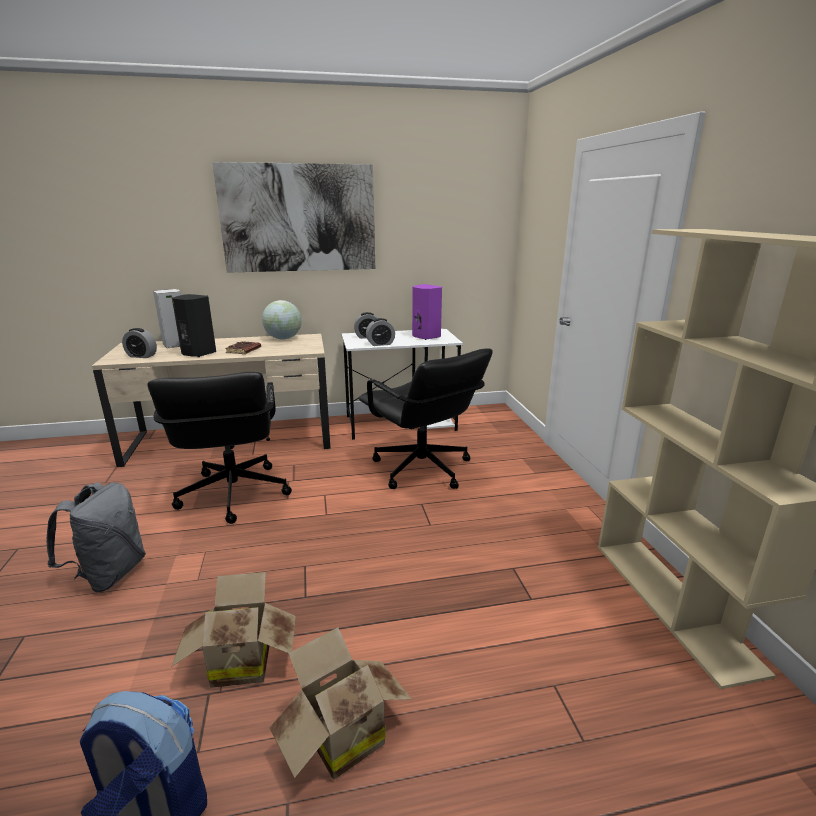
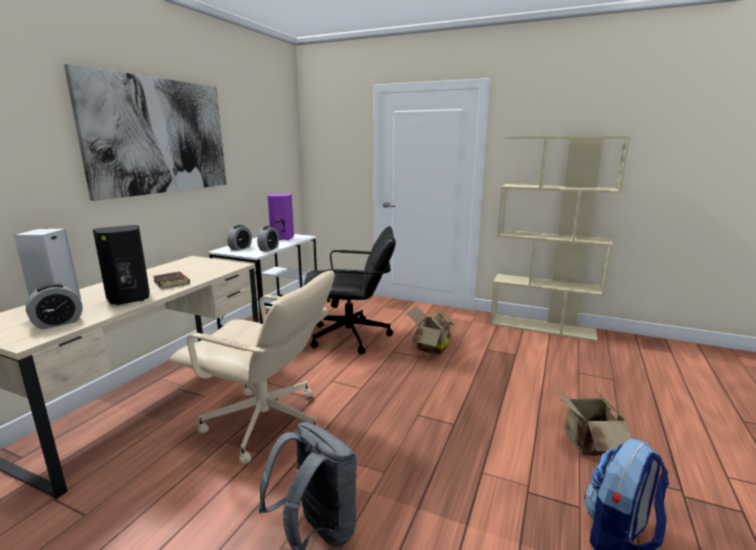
camera: 55 degrees left, 5 degrees down
(233, 494) = (265, 423): black office chair -> beige office chair
(241, 660) = (502, 469): cardboard box -> cardboard box (430, 348)
(283, 338) = (172, 266): globe -> none

